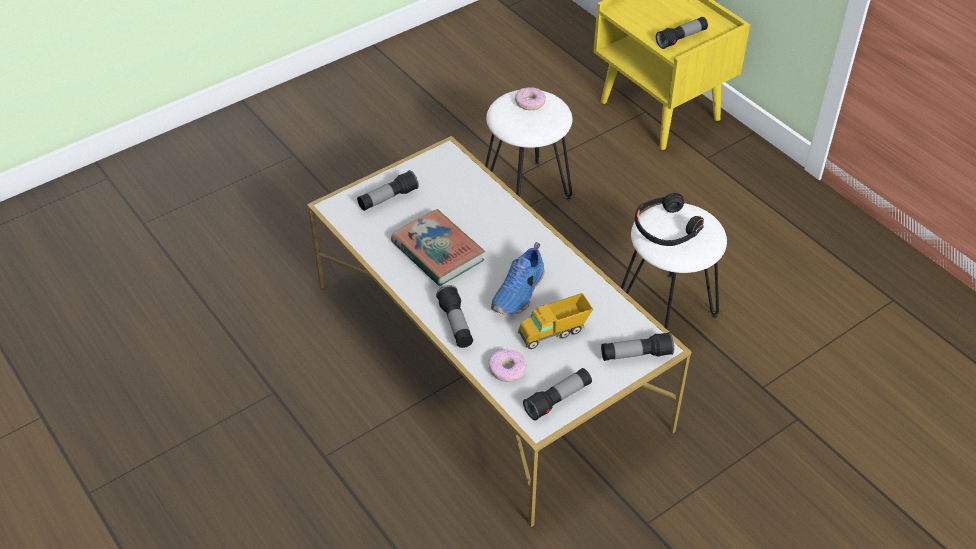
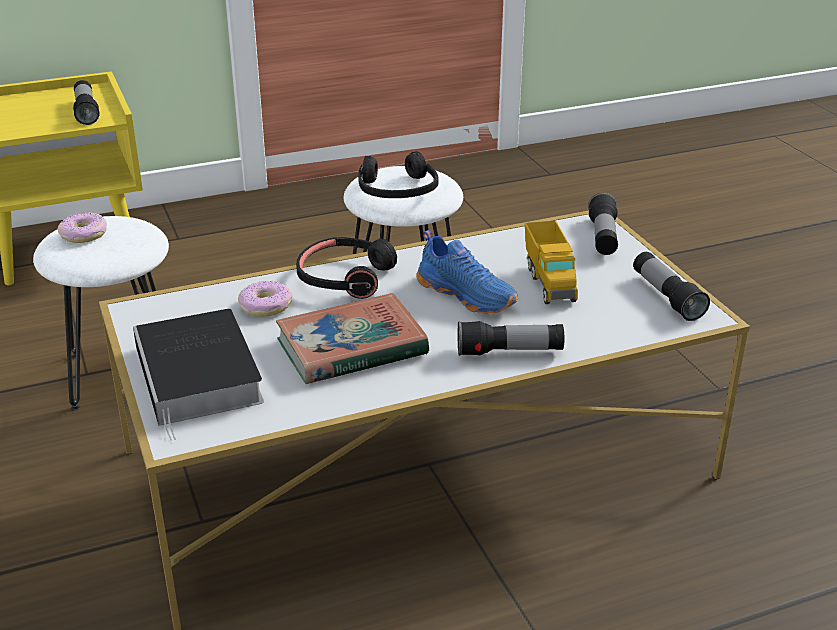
camera: 75 degrees left, 15 degrees down
(388, 198) = (200, 377): flashlight -> book
(507, 369) = (606, 324): donut -> donut (265, 306)
(519, 229) = (344, 277): none -> black headphones

